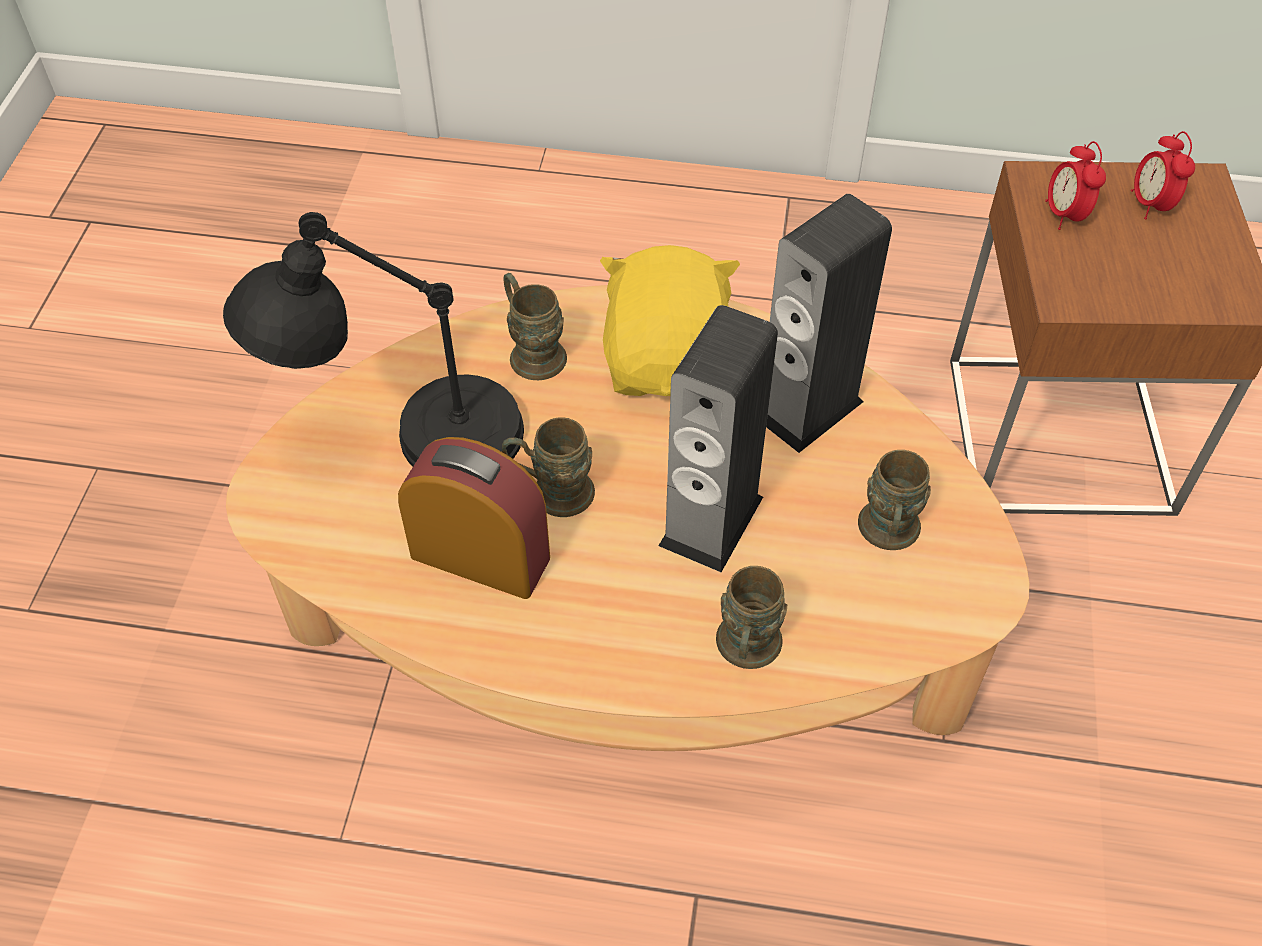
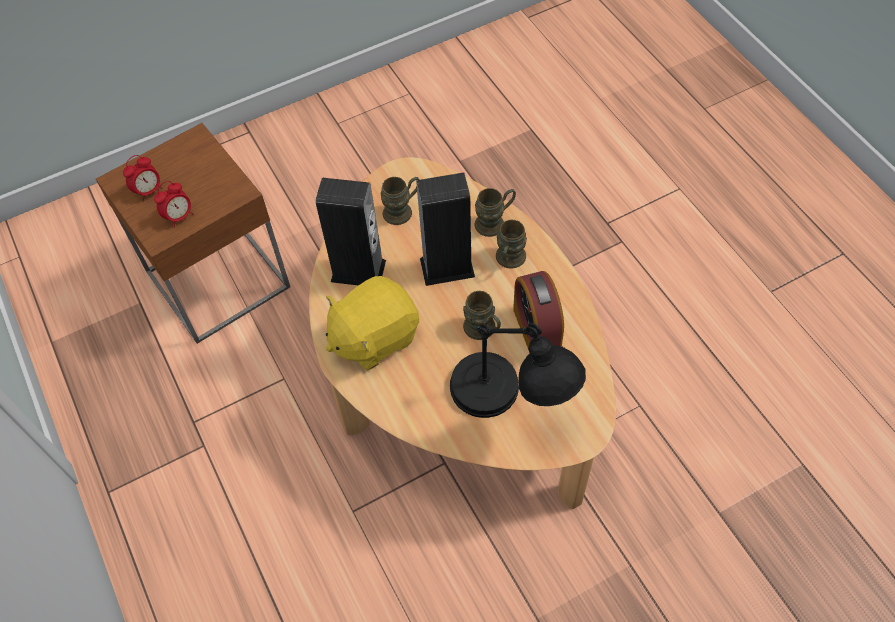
camera: 125 degrees left, 5 degrees up
(532, 351) = (413, 395): brown mug -> brown mug (509, 260)

